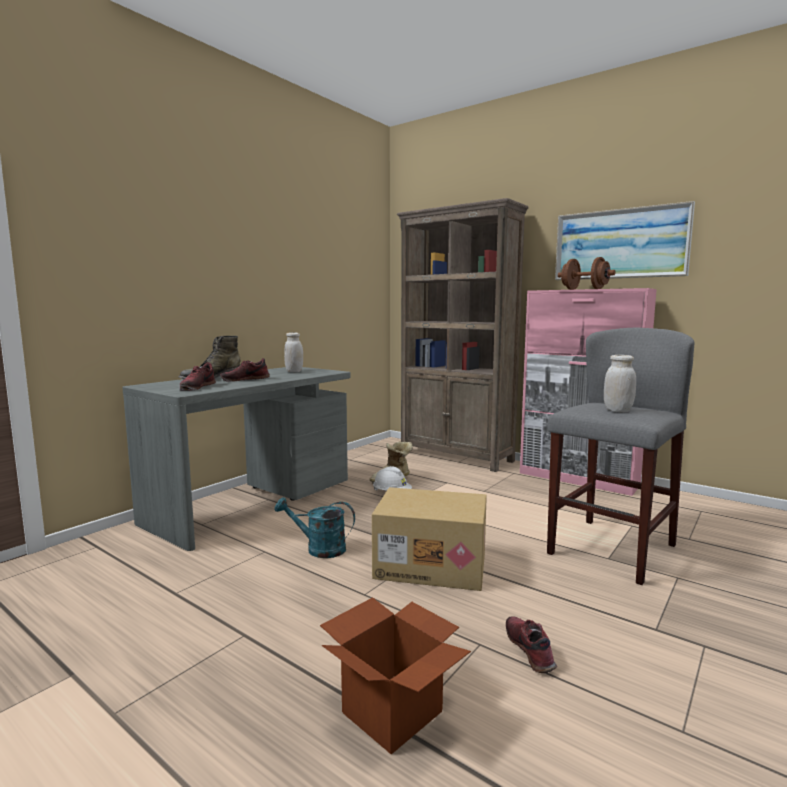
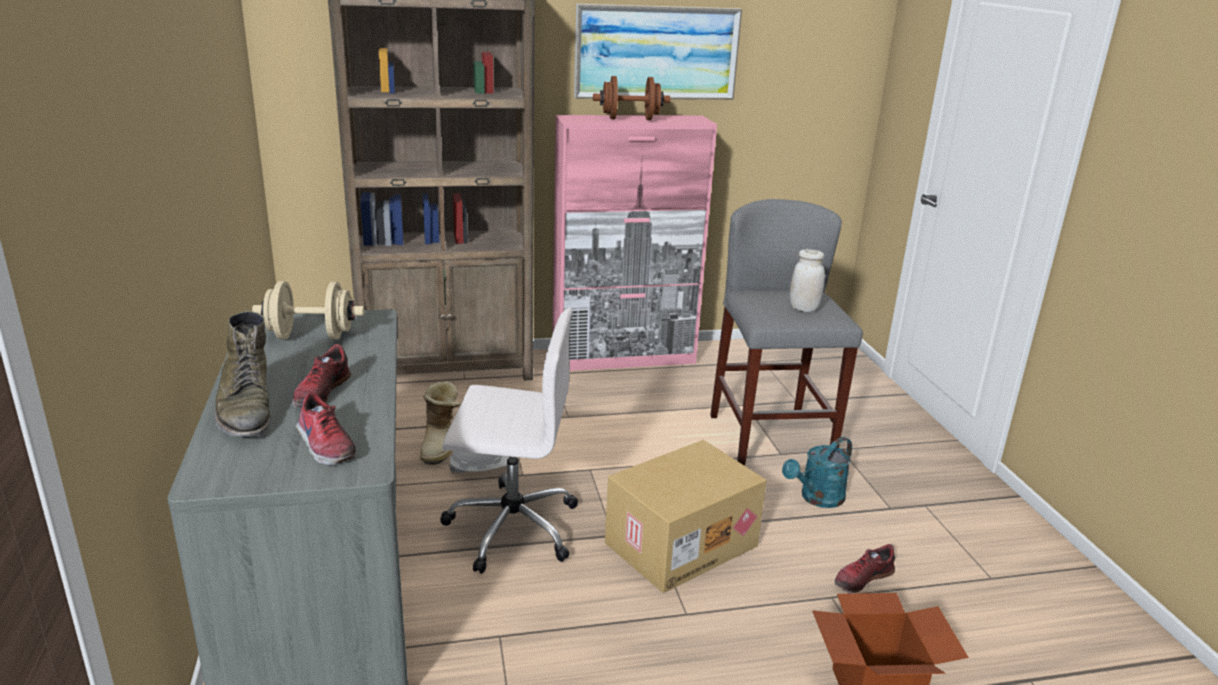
camera: 50 degrees left, 15 degrees up
(294, 371) = (311, 336): white jar -> beige dumbbell
(319, 549) = (550, 593): turquoise watering can -> turquoise watering can (817, 498)
(357, 518) = (510, 527): none -> white office chair
(531, 650) = (862, 578): shoe -> shoe turned 60 degrees counterclockwise

